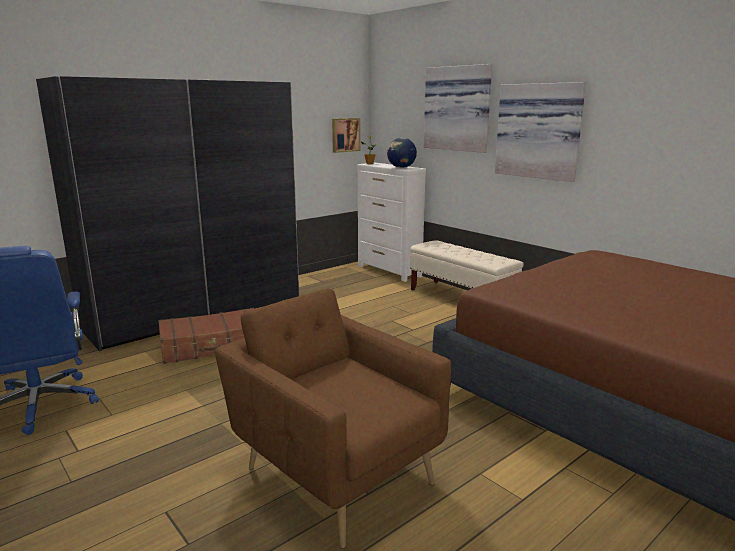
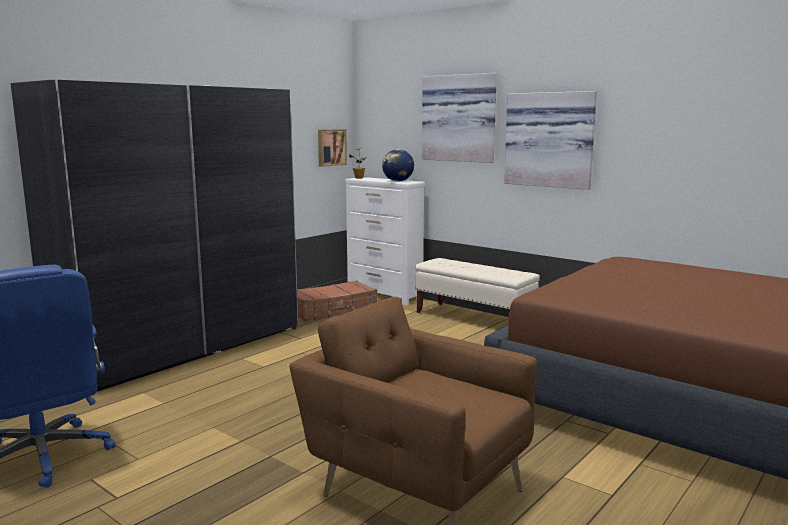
camera: 10 degrees left, 5 degrees down
(213, 346) = (221, 381): brown suitcase -> brown suitcase (333, 310)

